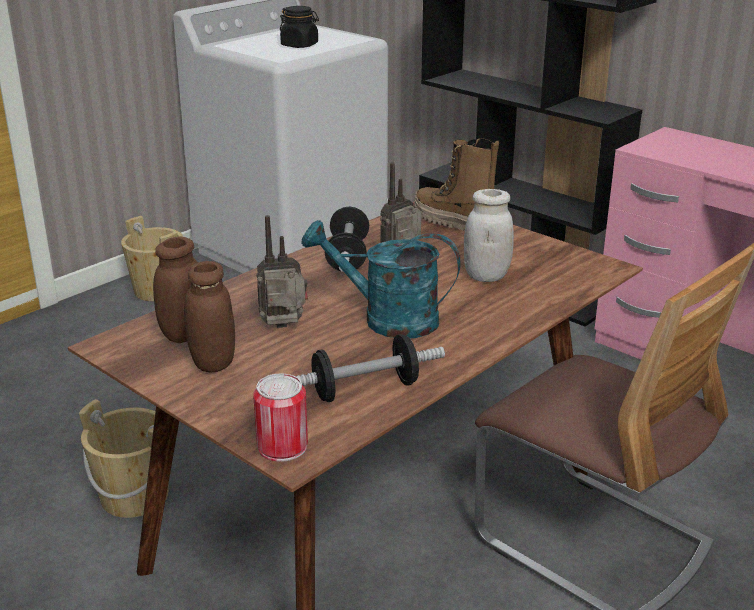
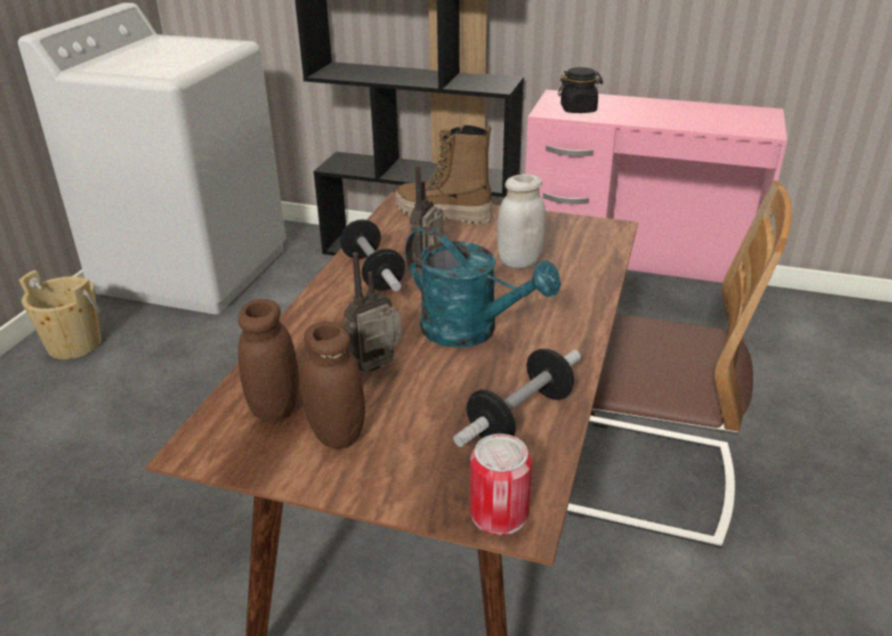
camera: 25 degrees left, 5 degrees up
(134, 496) = (188, 584): beige bucket -> none
(300, 45) = (174, 58): black jar -> black jar (578, 109)
(387, 319) = (471, 331): turquoise watering can -> turquoise watering can turned 135 degrees counterclockwise

